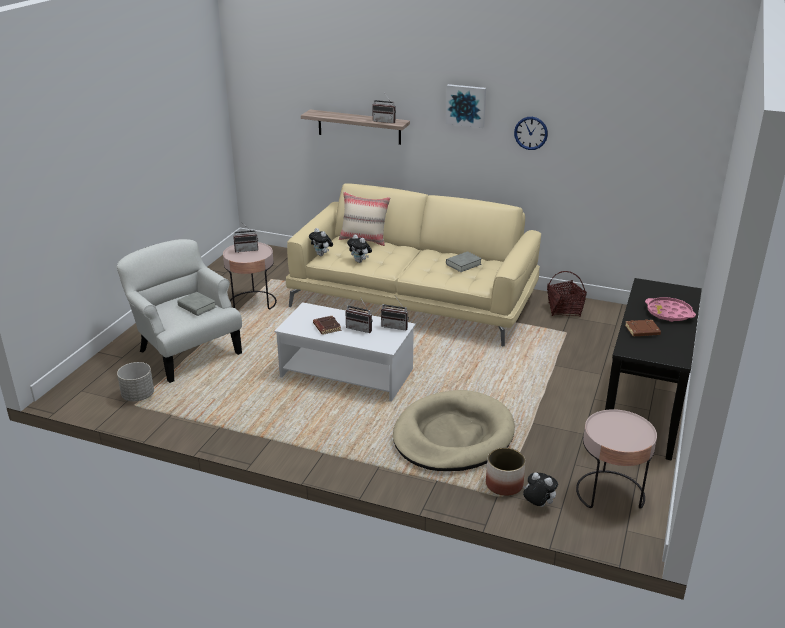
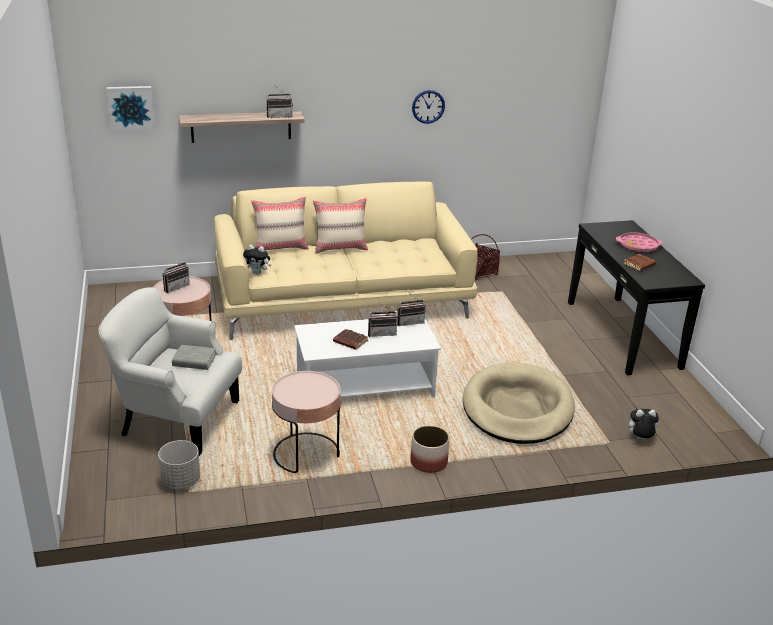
camera: 35 degrees left, 0 degrees up
(360, 261) = (303, 270): plush toy -> none
(413, 251) = (340, 248): none -> beige pillow
(463, 264) = (403, 249): grey book -> none
(466, 105) = (362, 87): picture -> picture (131, 107)
(504, 484) = (599, 432): planter -> planter (429, 462)
(610, 493) = (674, 410): pink side table -> pink side table (306, 453)

